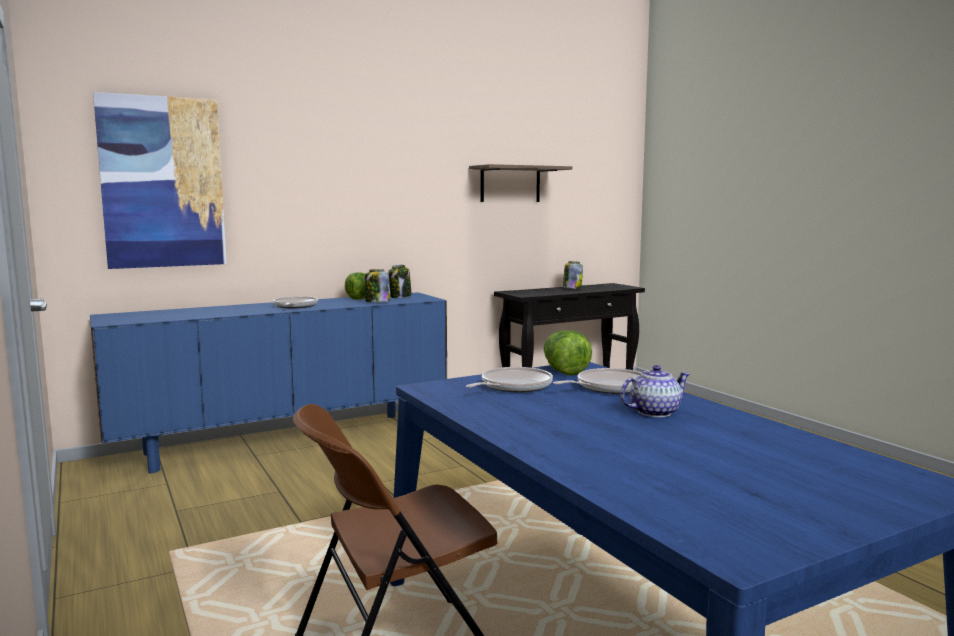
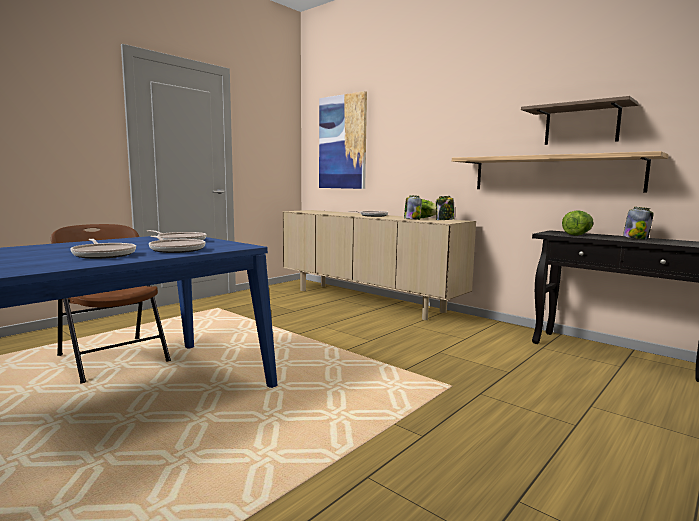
camera: 70 degrees right, 0 degrees up
(286, 440) = (367, 300): blue cabinet -> beige cabinet
(490, 232) = (554, 174): none -> shelf
(563, 371) = (226, 244): lettuce -> lettuce (578, 234)
(653, 412) = (104, 255): teapot -> frying pan

